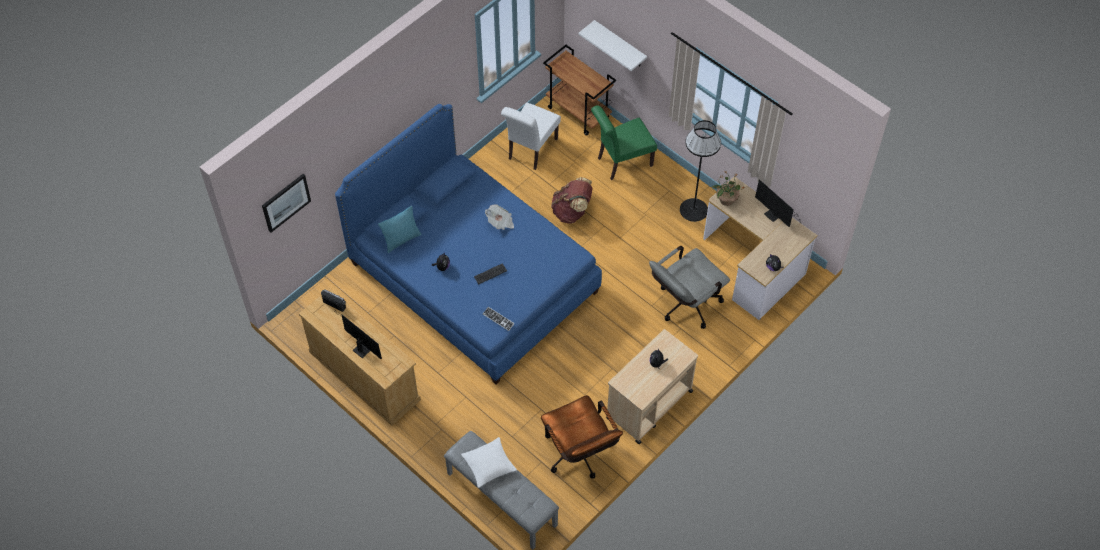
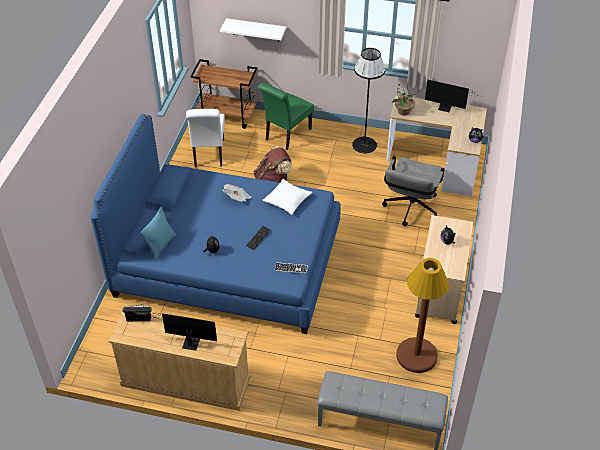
camera: 30 degrees left, 10 degrees down
(285, 202) = (55, 233): picture -> none
(489, 465) = (364, 390): white pillow -> white pillow (287, 200)
(579, 456) = (416, 355): brown office chair -> brown floor lamp

